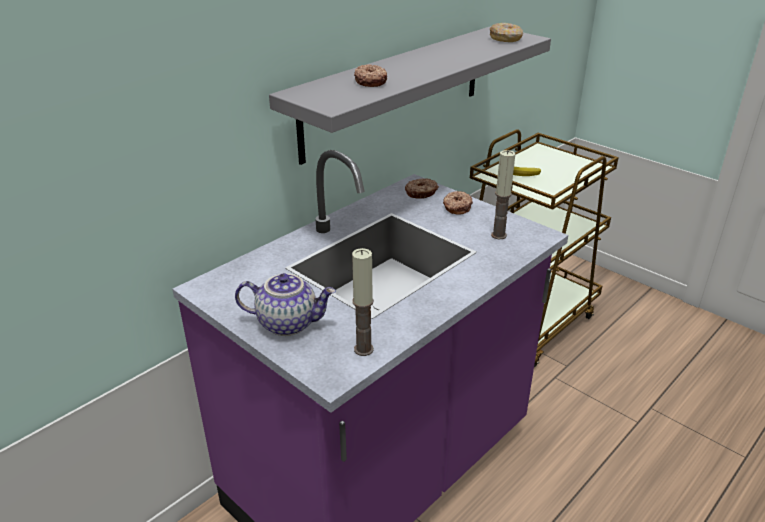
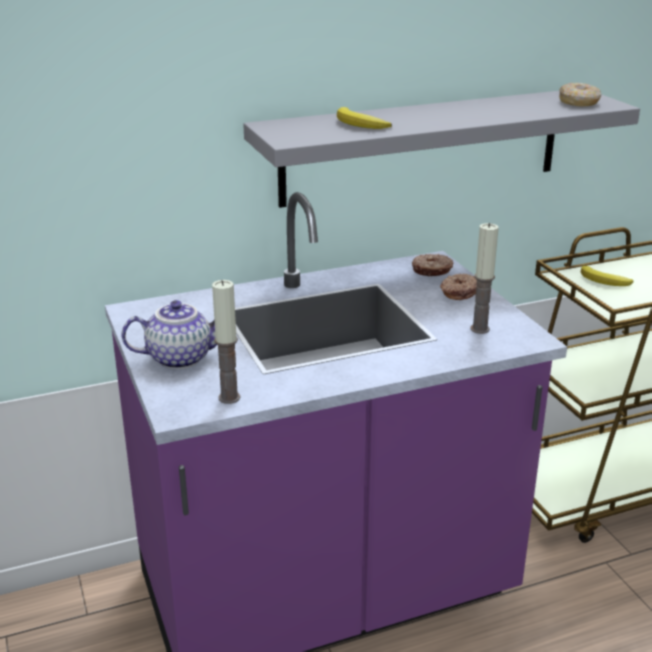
camera: 25 degrees right, 5 degrees down
(288, 323) = (180, 358): teapot -> teapot turned 45 degrees counterclockwise
(371, 81) = (360, 124): donut -> banana

